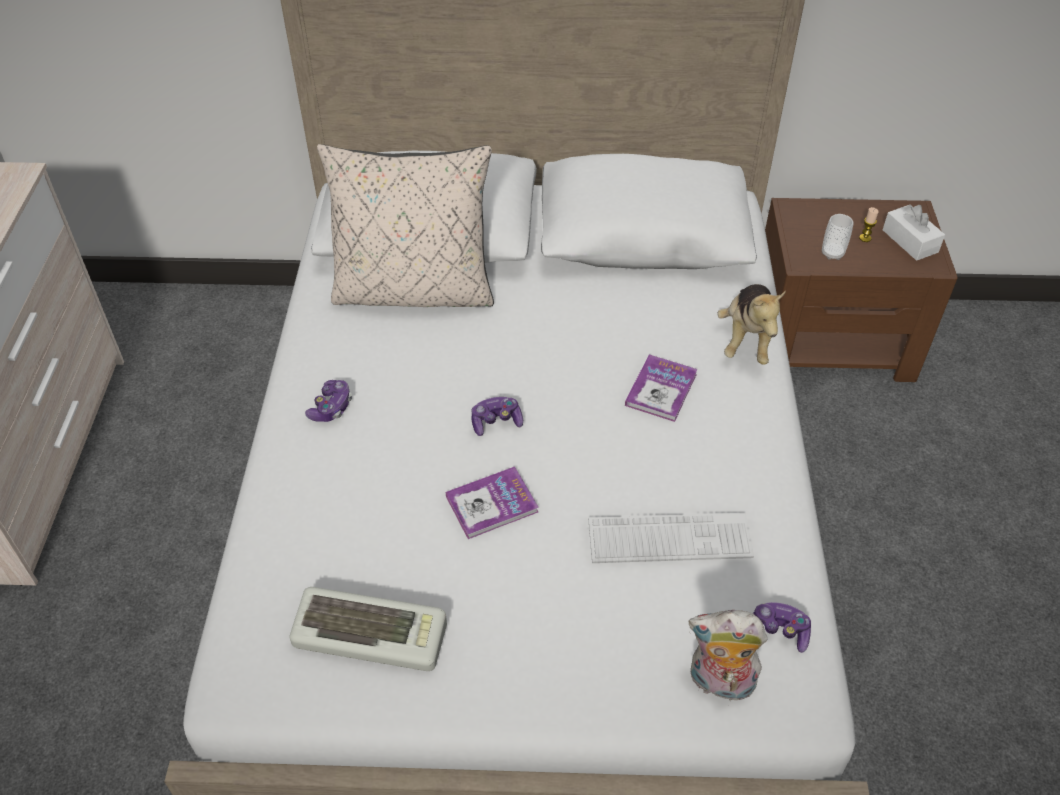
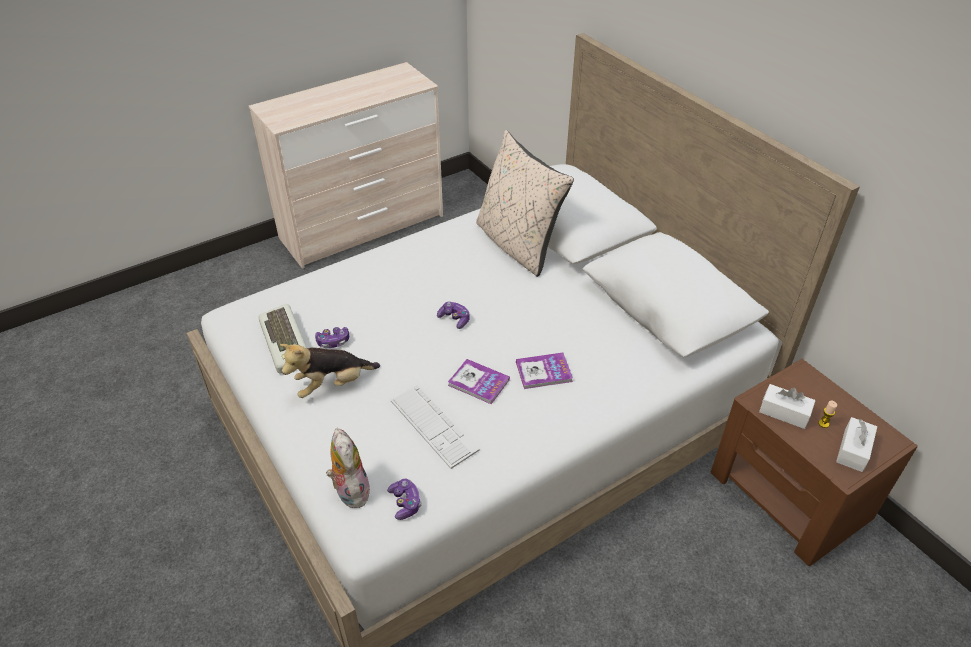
camera: 55 degrees right, 5 degrees down
(331, 407) = (410, 260): game controller -> game controller (333, 342)
(492, 504) = (398, 344): book -> book (478, 382)
(747, 339) = (627, 392): plush toy -> plush toy (332, 385)
(832, 253) = (784, 412): cup -> white tissue box

